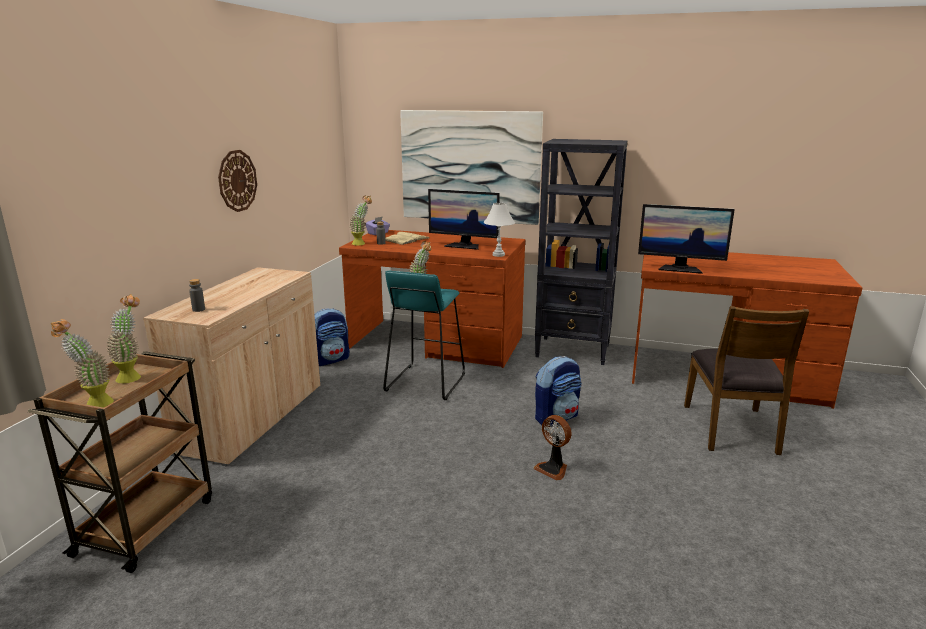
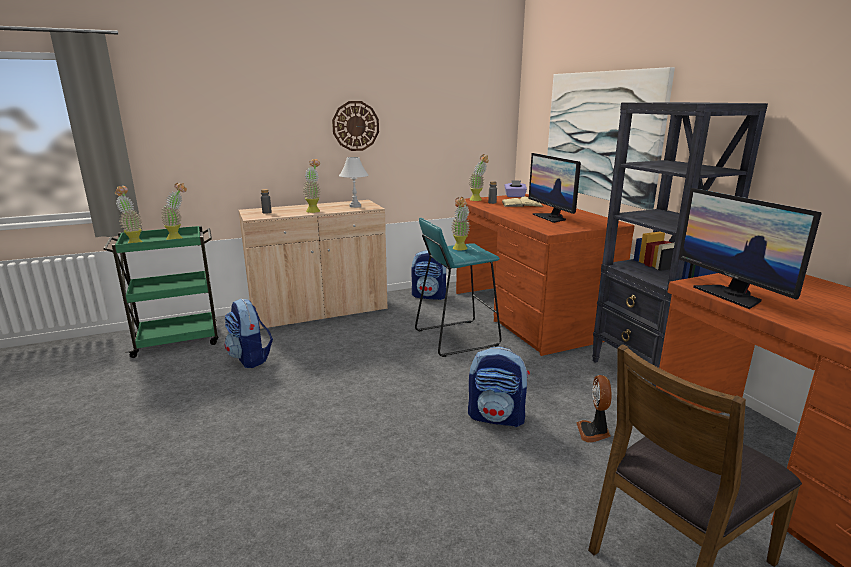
camera: 50 degrees right, 0 degrees up
(147, 525) = (178, 340): brown cart -> green cart
(246, 292) = (314, 210): none -> potted plant
(287, 489) = (250, 358): none -> backpack
(498, 255) = (556, 230): white table lamp -> white table lamp (355, 206)
(553, 469) = (402, 452): fan -> fan (594, 432)

